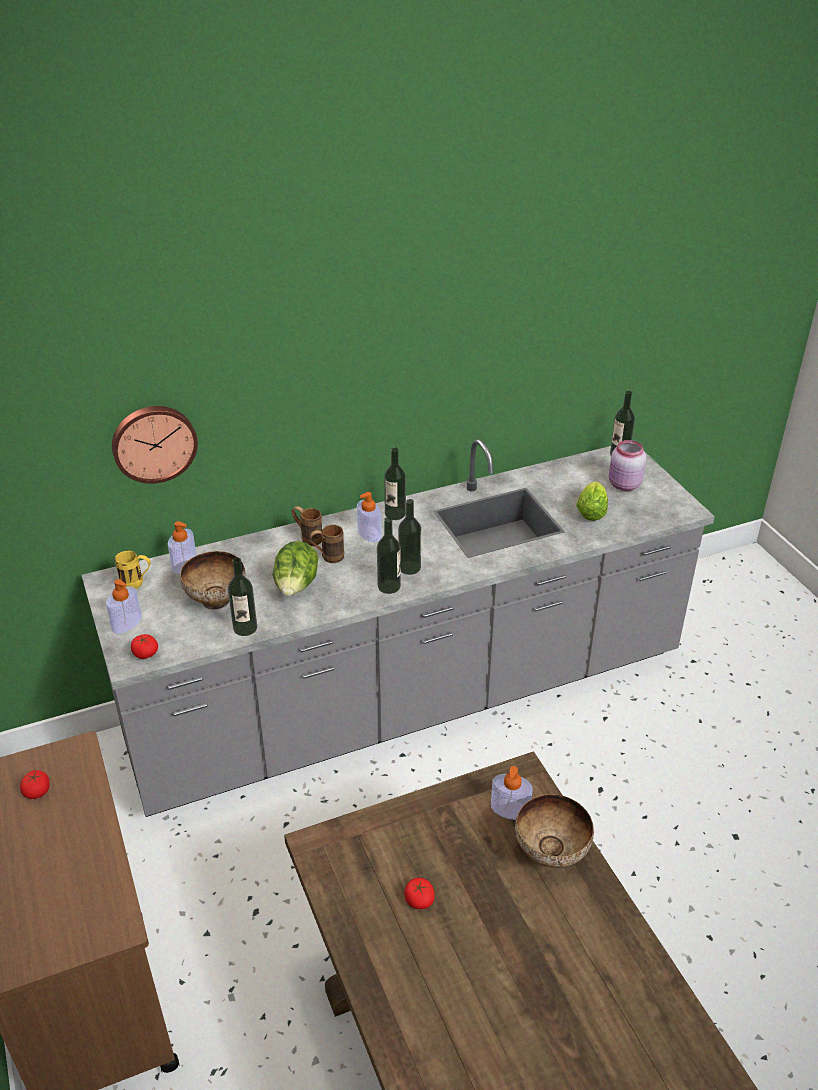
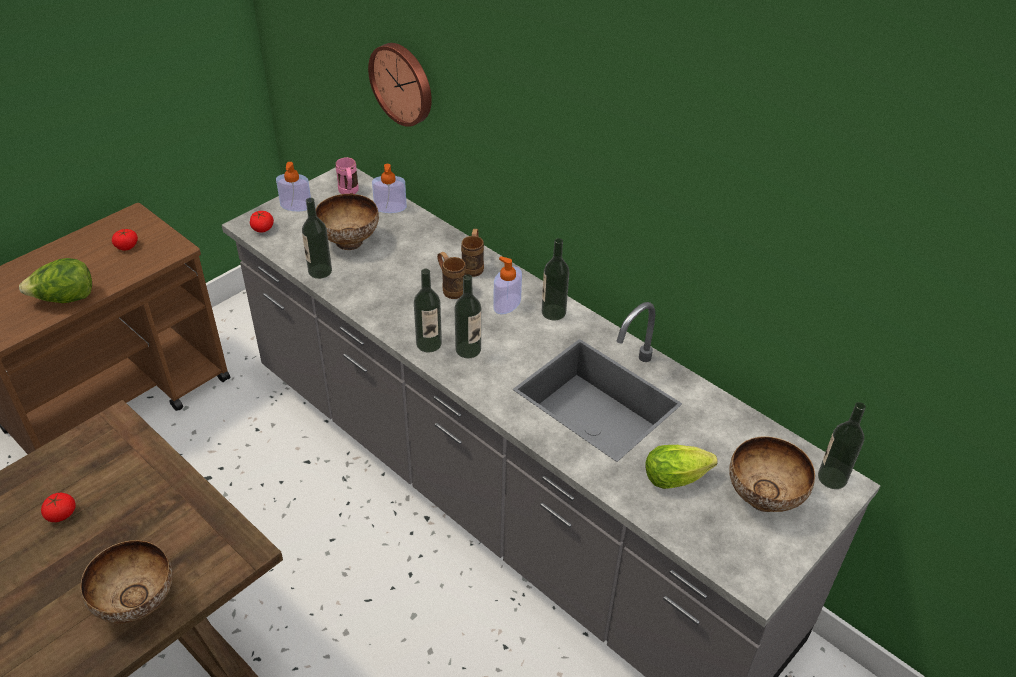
camera: 65 degrees right, 5 degrees up
(137, 584) = (349, 193): yellow mug -> pink mug
(296, 587) = (394, 283): lettuce -> lettuce (65, 299)
(510, 809) = (190, 553): soap dispenser -> none
(623, 485) = (762, 498): pink jar -> bowl

